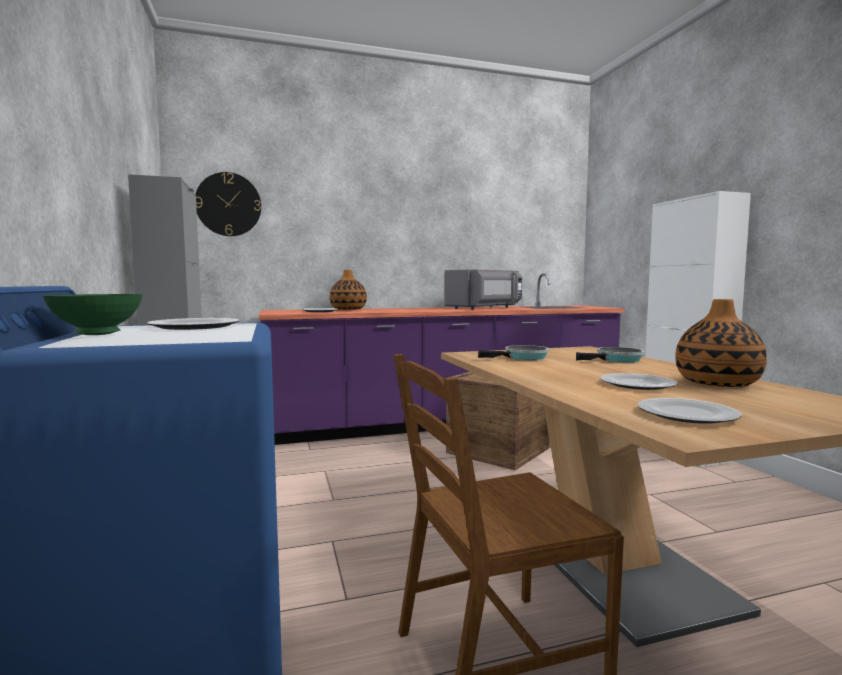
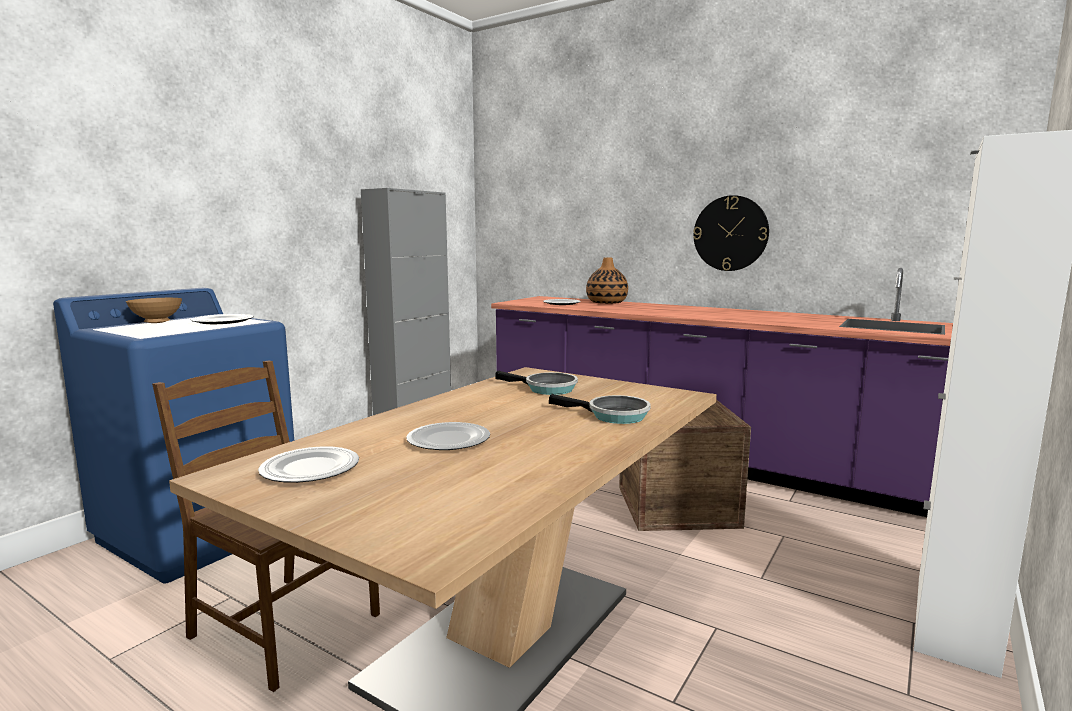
camera: 50 degrees right, 5 degrees up
(95, 335) = (156, 322): green bowl -> brown bowl
(228, 204) = (519, 190): wall clock -> wall clock (730, 233)
(485, 308) = (767, 317): grey microwave -> none
(717, 383) = (515, 466): vase -> none

